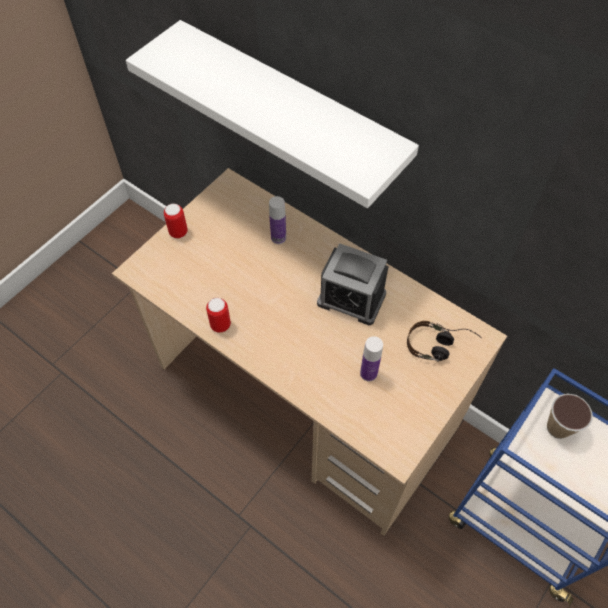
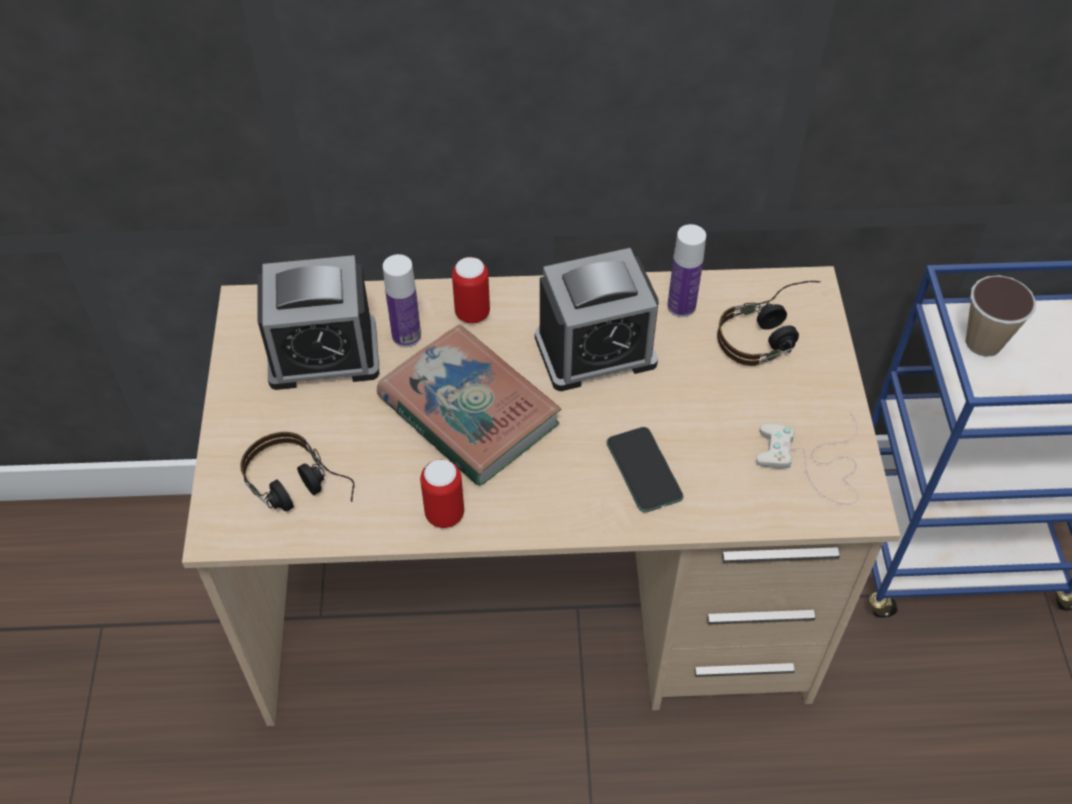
camera: 40 degrees left, 5 degrees down
(177, 276) = (301, 491): none -> headphones
(178, 232) = (236, 428): can -> can (472, 313)
(239, 223) = (323, 354): none -> alarm clock
(271, 288) = (468, 411): none -> book
(291, 110) = (344, 99): white shelf -> none
(318, 367) = (644, 470): none -> phone
(368, 373) = (717, 431): bottle -> bottle (681, 306)
(398, 420) = (814, 463): none -> white game controller

